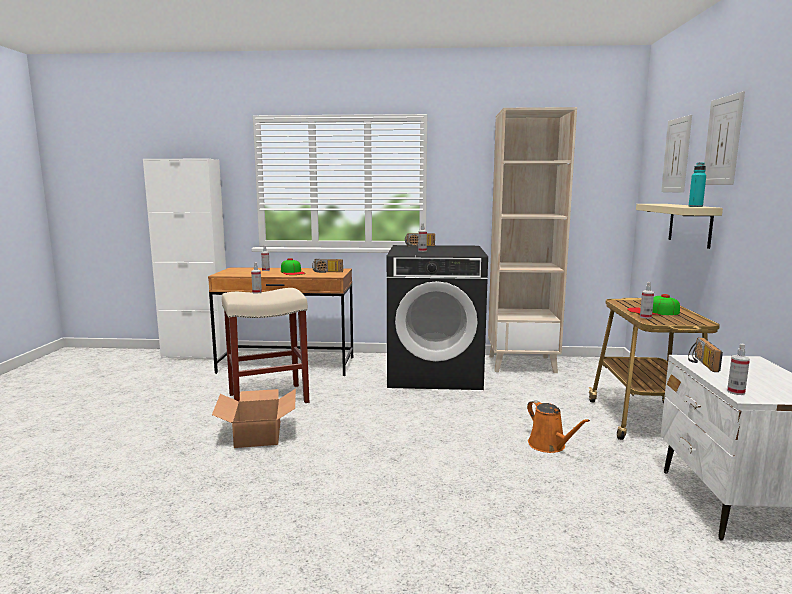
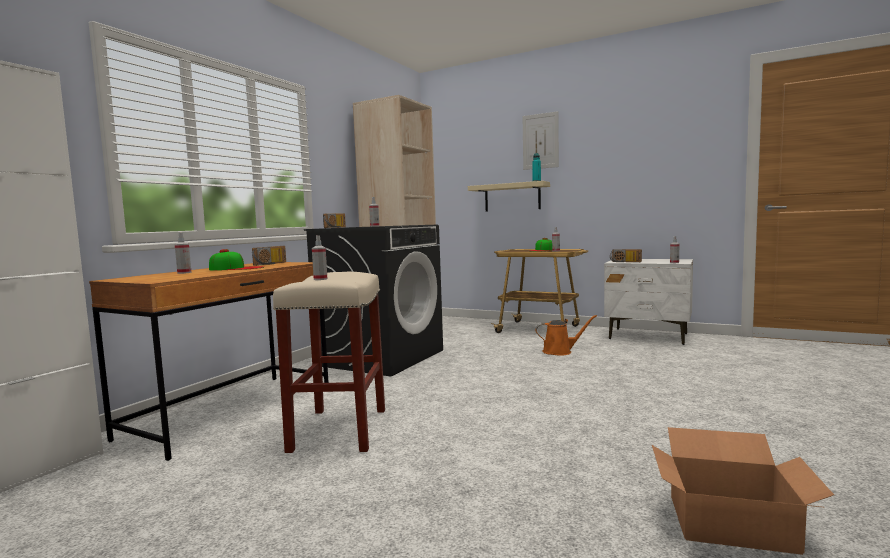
camera: 65 degrees left, 5 degrees down
(259, 434) = (448, 441): cardboard box -> cardboard box (729, 522)
(676, 155) = (482, 152): picture -> none

